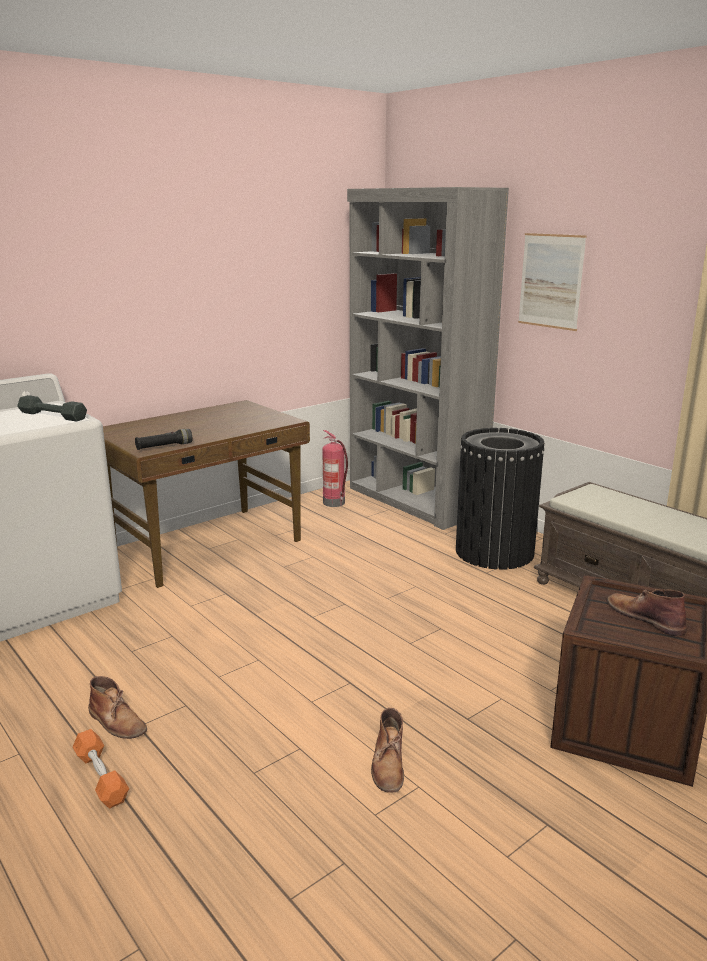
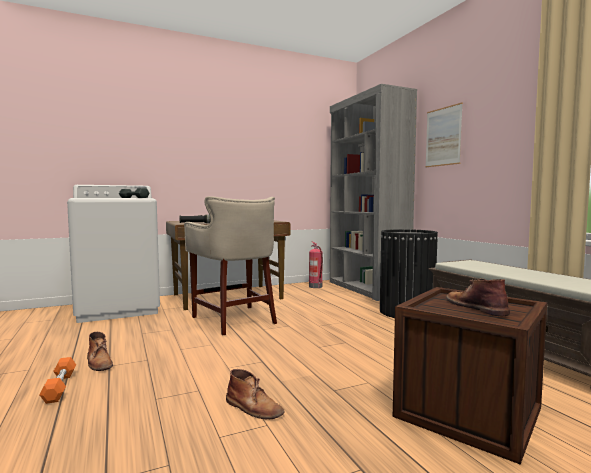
camera: 15 degrees right, 15 degrees down
(256, 600) = (235, 319): none -> beige stool
(388, 764) = (254, 408): brown boot -> brown boot turned 75 degrees counterclockwise

